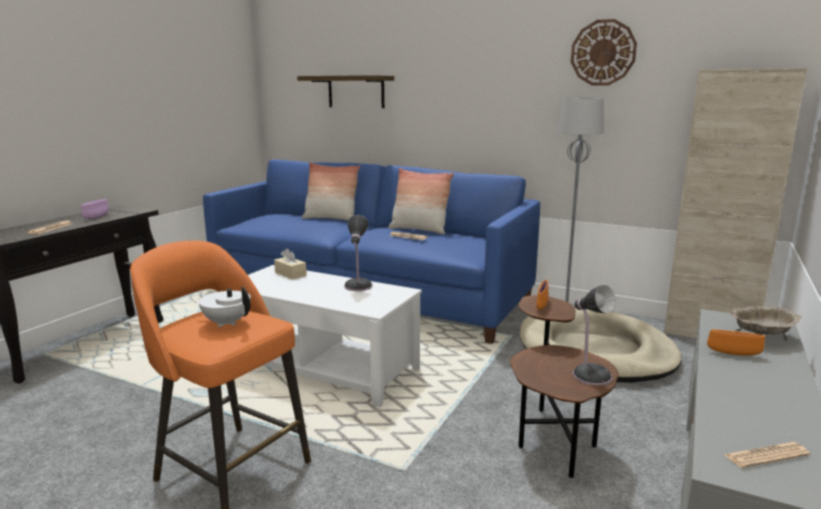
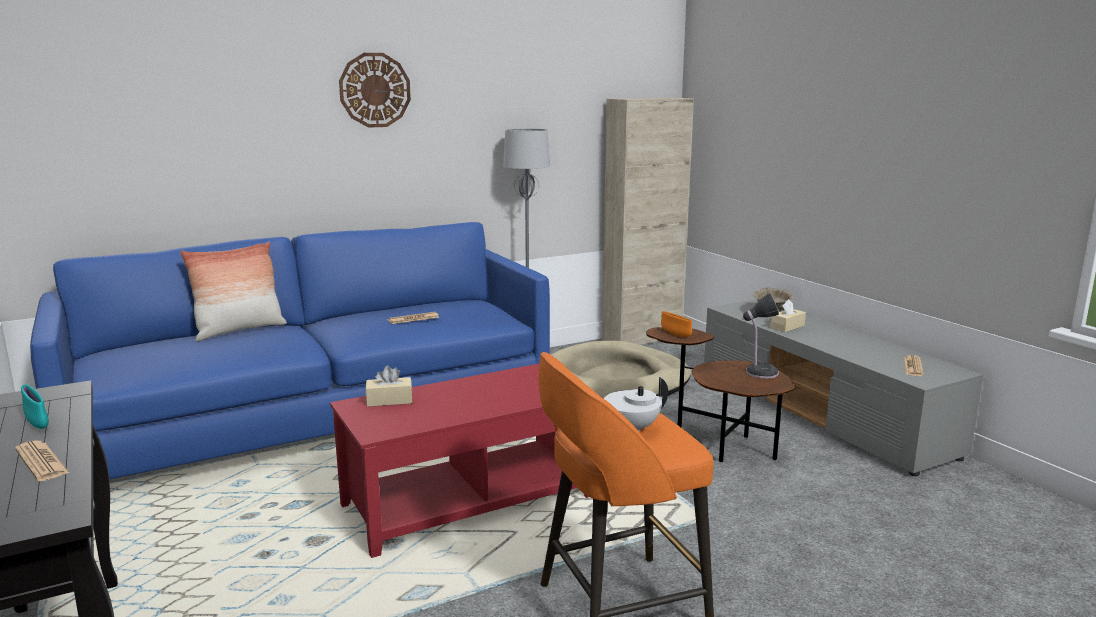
camera: 55 degrees left, 0 degrees up
(96, 217) = (37, 423): purple bowl -> turquoise bowl
(323, 368) = (468, 501): white coffee table -> red coffee table
(356, 92) = (199, 133): shelf -> none
(357, 287) = (494, 382): table lamp -> none
(419, 230) = (390, 310): pillow -> none
(603, 53) = (525, 80): wall clock -> wall clock (375, 90)
(733, 354) = (787, 327): orange bowl -> beige tissue box

